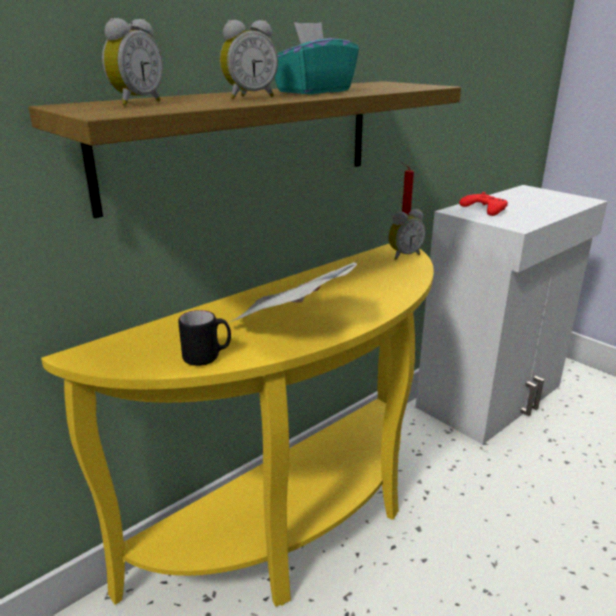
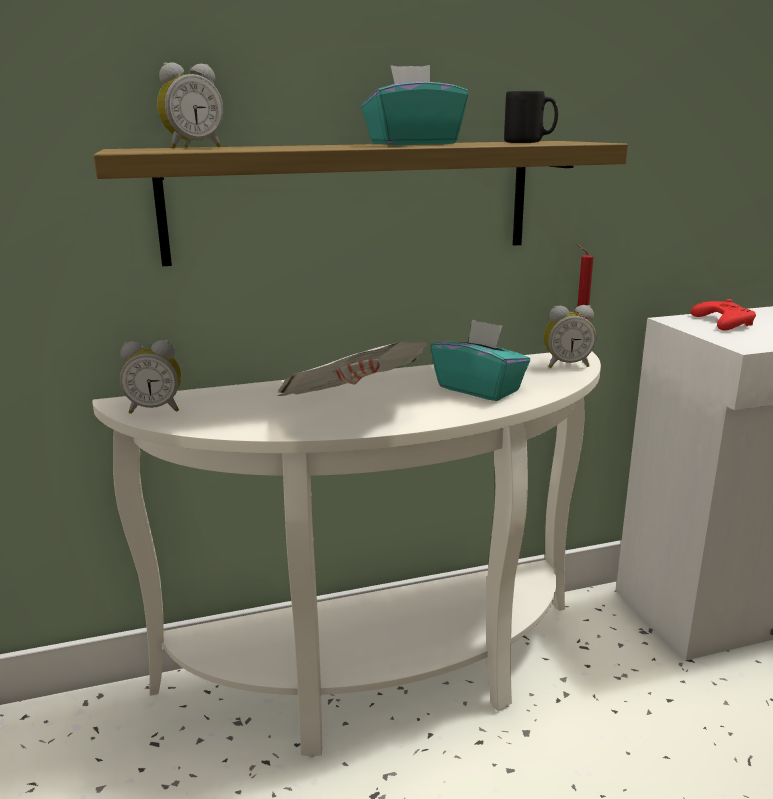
camera: 25 degrees right, 5 degrees down
(207, 357) = (230, 424): black mug -> black mug (530, 142)
(249, 97) = (318, 146): alarm clock -> alarm clock (155, 409)
(301, 523) = (385, 680): yellow console table -> white console table
(367, 286) = (479, 389): none -> turquoise tissue box

